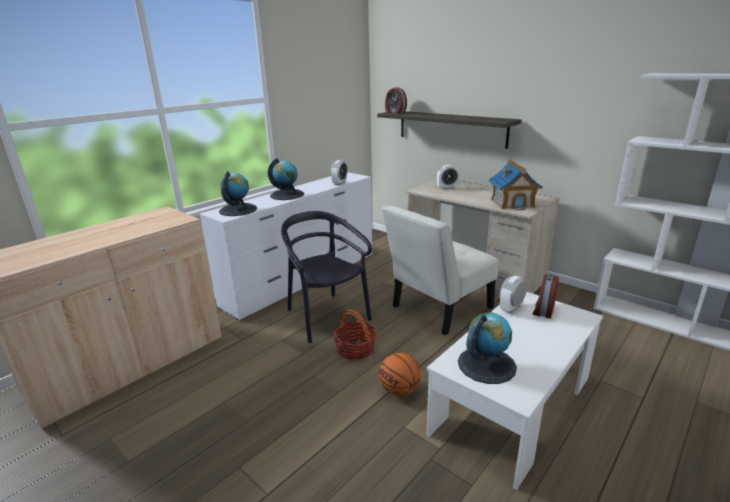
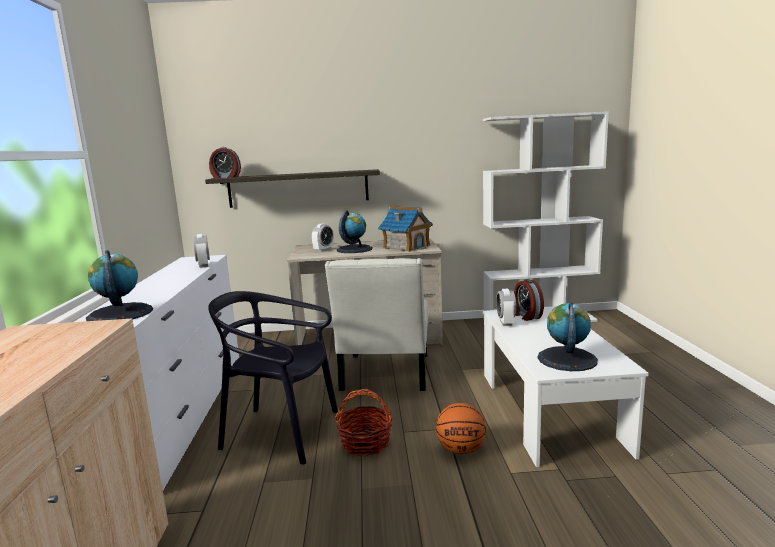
camera: 45 degrees left, 10 degrees down
(287, 195) = (157, 287): globe -> globe (354, 249)

